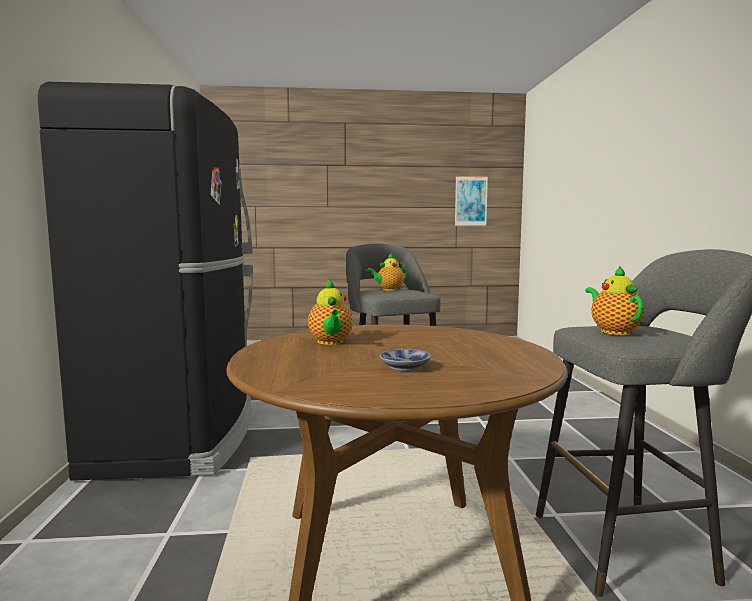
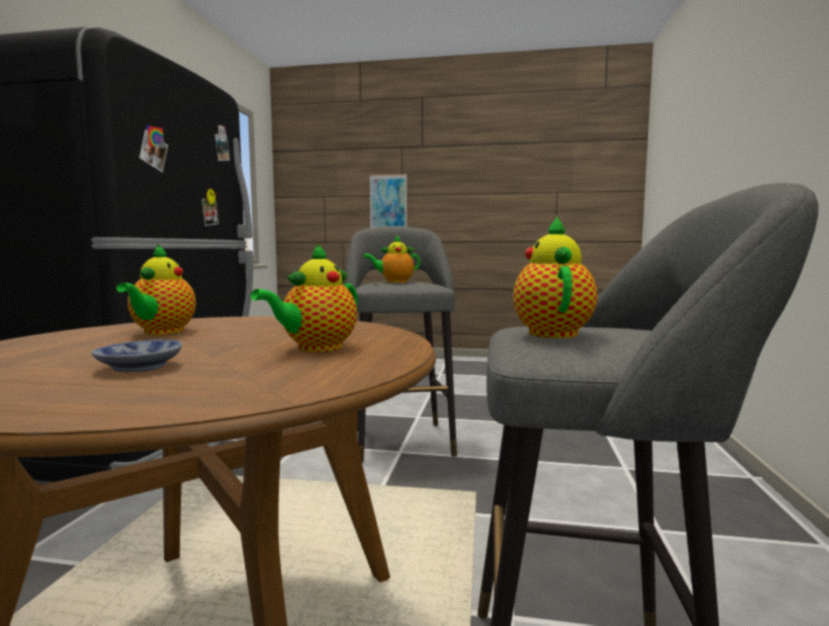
camera: 15 degrees right, 0 degrees up
(471, 201) = (575, 184): picture -> picture (388, 203)
(471, 348) = (316, 348): none -> teapot

